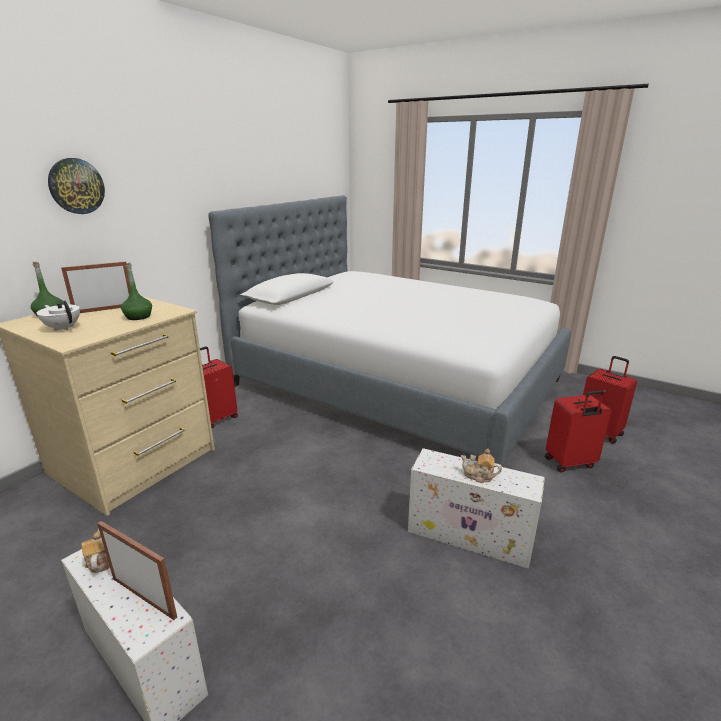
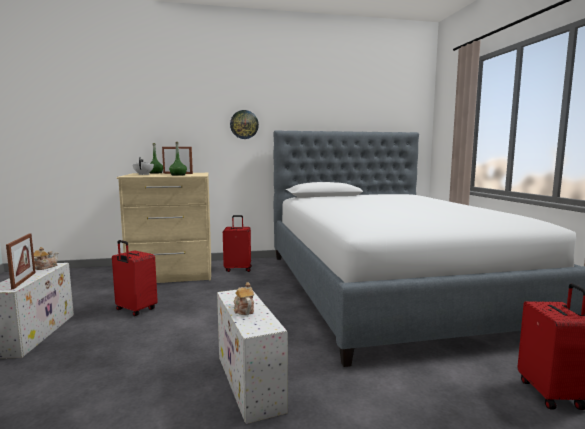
camera: 45 degrees right, 15 degrees down
(76, 186) = (191, 108): wall clock -> wall clock (244, 124)
(570, 463) = (447, 394): red suitcase -> red suitcase (135, 310)

